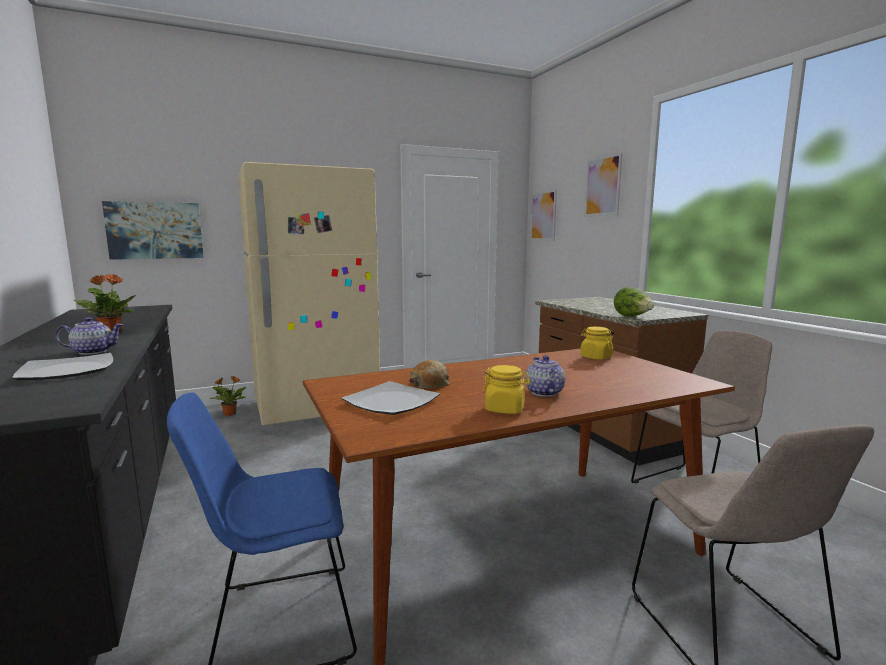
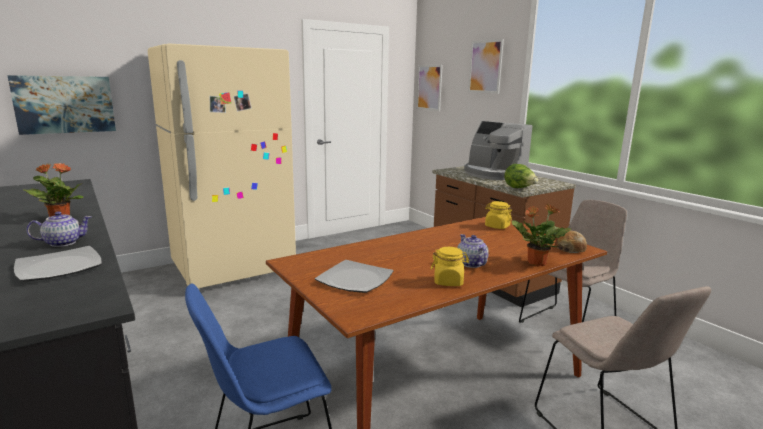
camera: 10 degrees left, 5 degrees up
(229, 414) = (151, 279): potted plant -> potted plant (536, 263)
(430, 383) = (377, 259): bread -> bread (570, 248)
(607, 304) = (493, 174): none -> coffee machine

